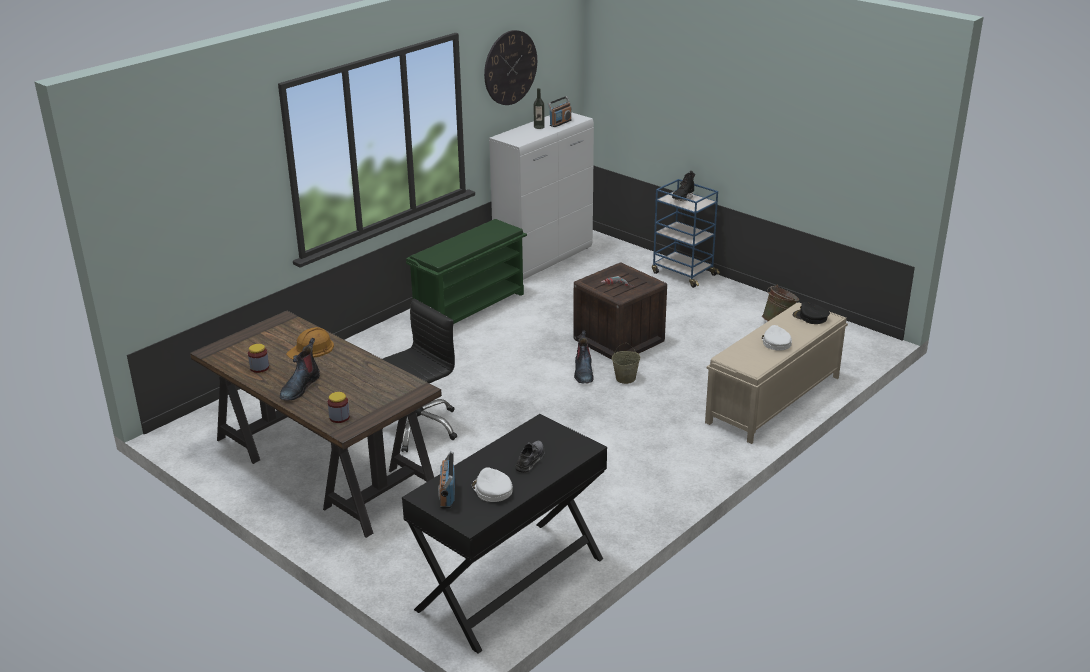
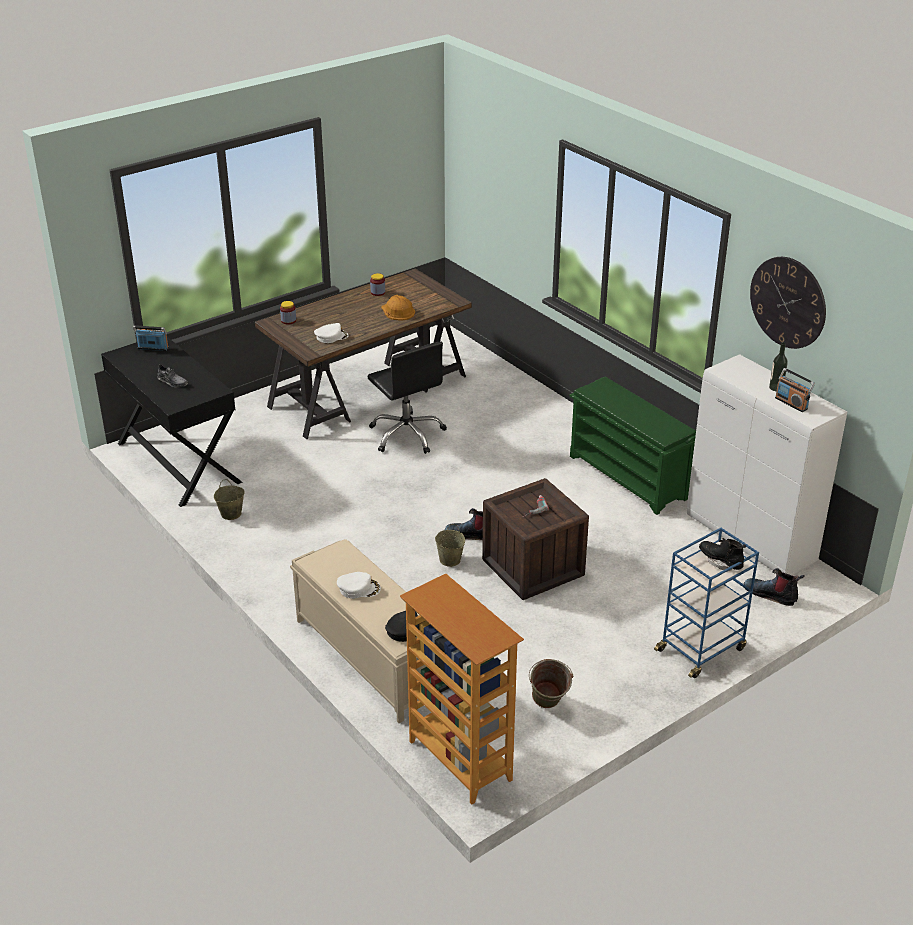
camera: 100 degrees right, 5 degrees up
(300, 387) = (340, 307): boot -> boot (771, 595)
(492, 490) = (147, 364): white cap -> white cap (331, 336)
(603, 518) = (230, 514): none -> beige bucket
(857, 350) = (459, 761): none -> bookcase

